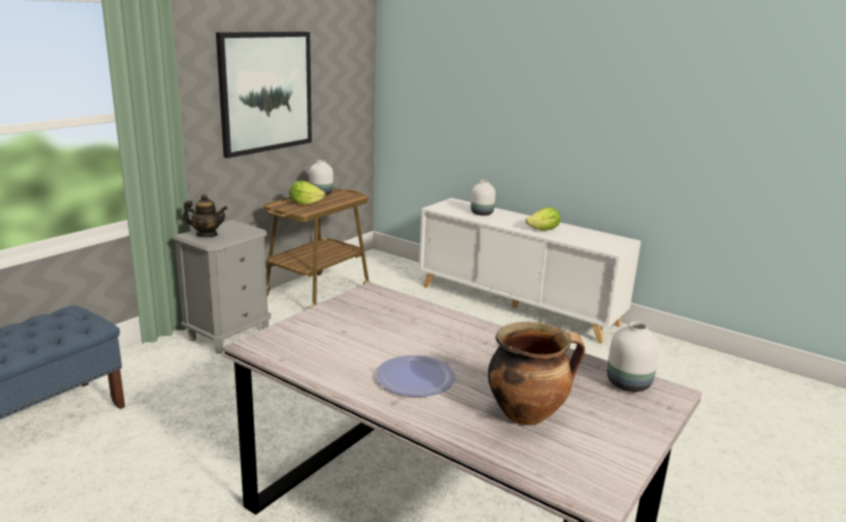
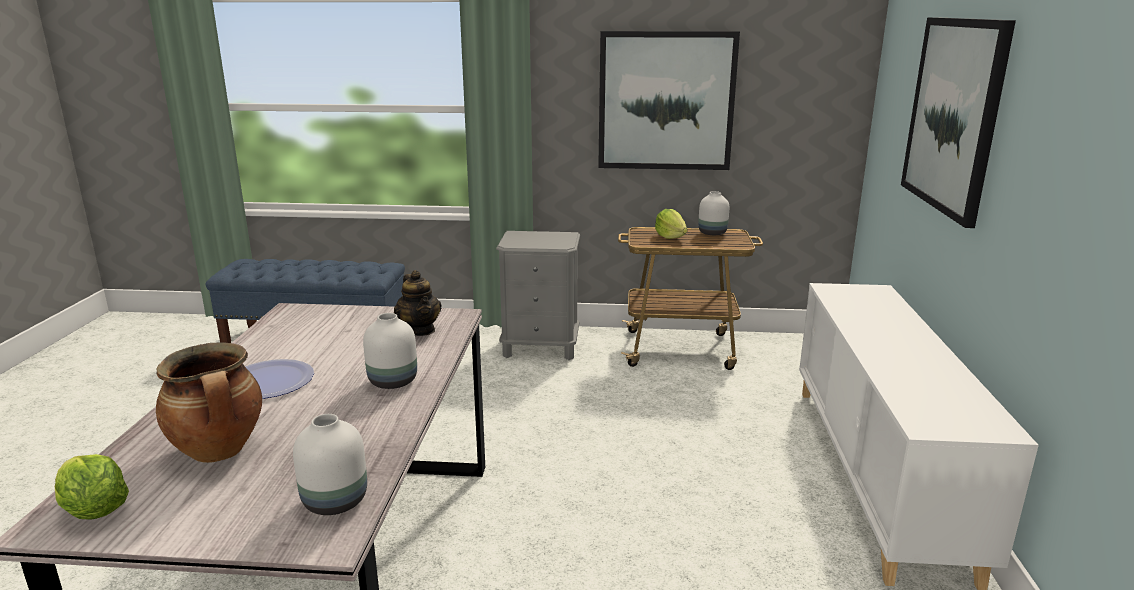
camera: 60 degrees right, 0 degrees up
(206, 235) = (525, 237): teapot -> teapot (419, 330)
(481, 213) = (870, 313): white vase -> white vase (393, 381)
(500, 85) = (953, 115): none -> picture
(543, 230) = (897, 362): lettuce -> lettuce (94, 510)

